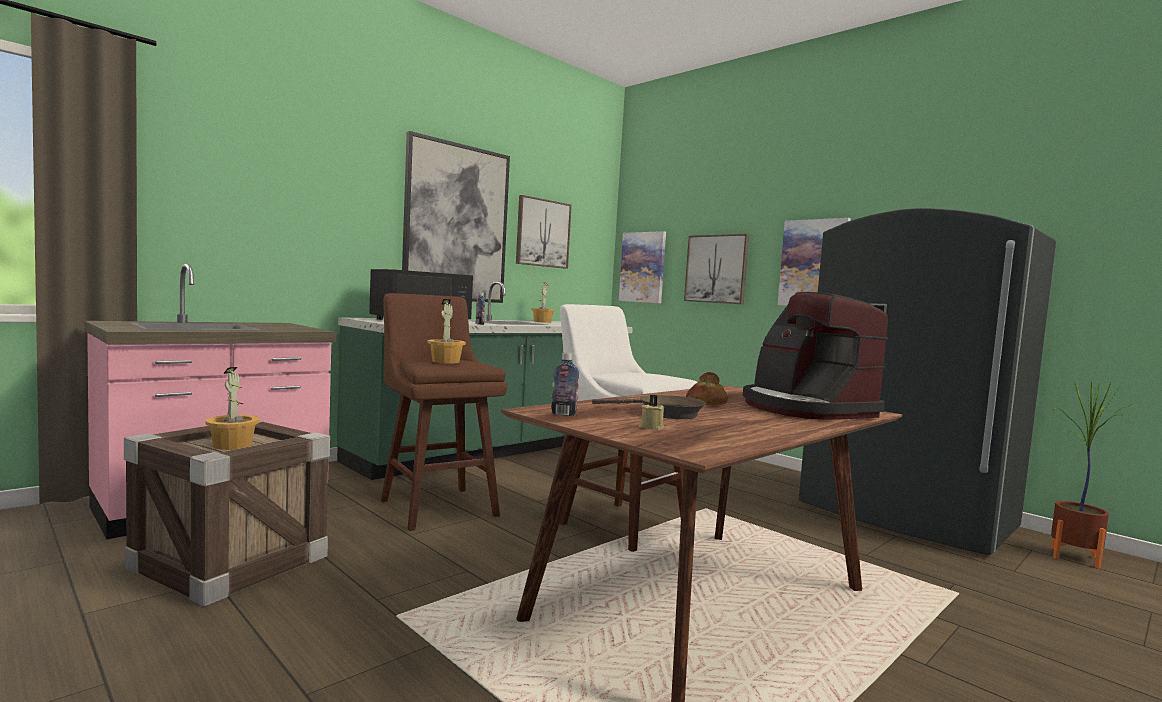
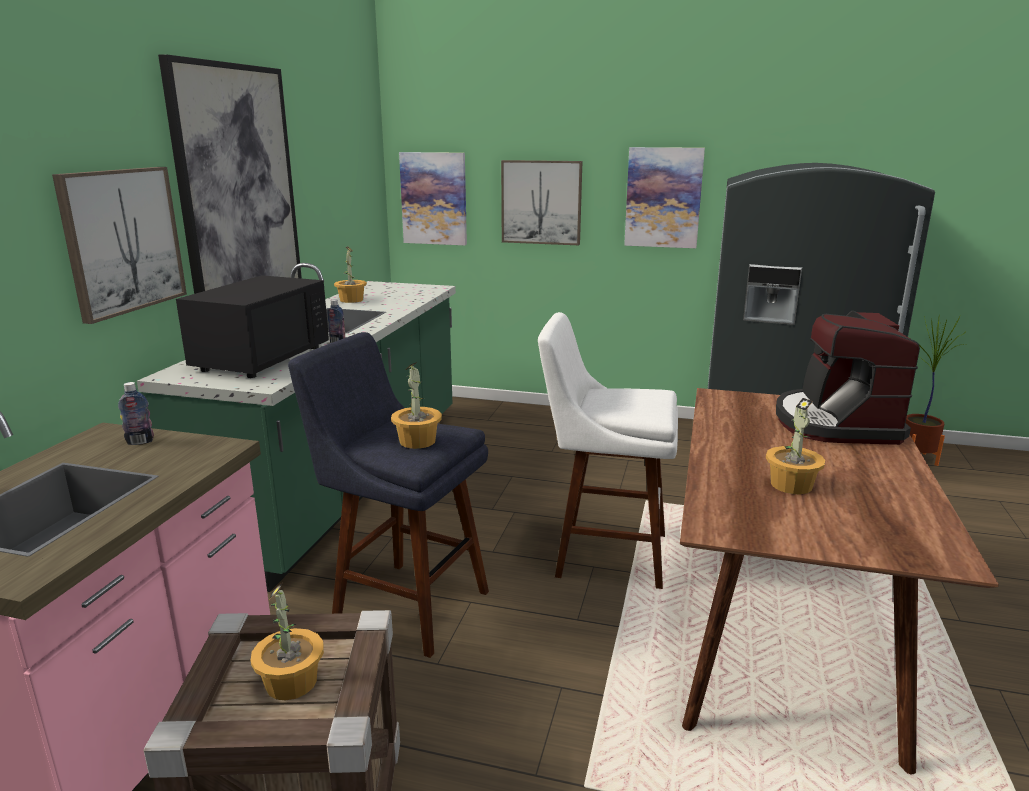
camera: 30 degrees left, 15 degrees up
(436, 505) = (403, 604): brown stool -> blue stool
(542, 233) = (322, 173): picture -> picture (122, 241)
(563, 414) = (743, 527): bottle -> bottle (140, 442)
(651, 427) = (840, 522): beige candle -> none
(664, 413) = (792, 485): brown frying pan -> potted plant
(706, 403) = (767, 442): bread -> none
(805, 409) = (835, 423): coffee machine -> coffee machine turned 60 degrees clockwise

